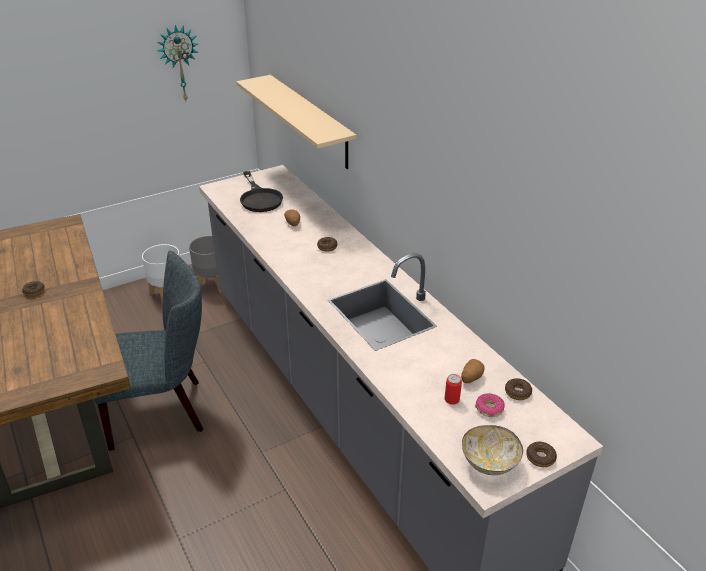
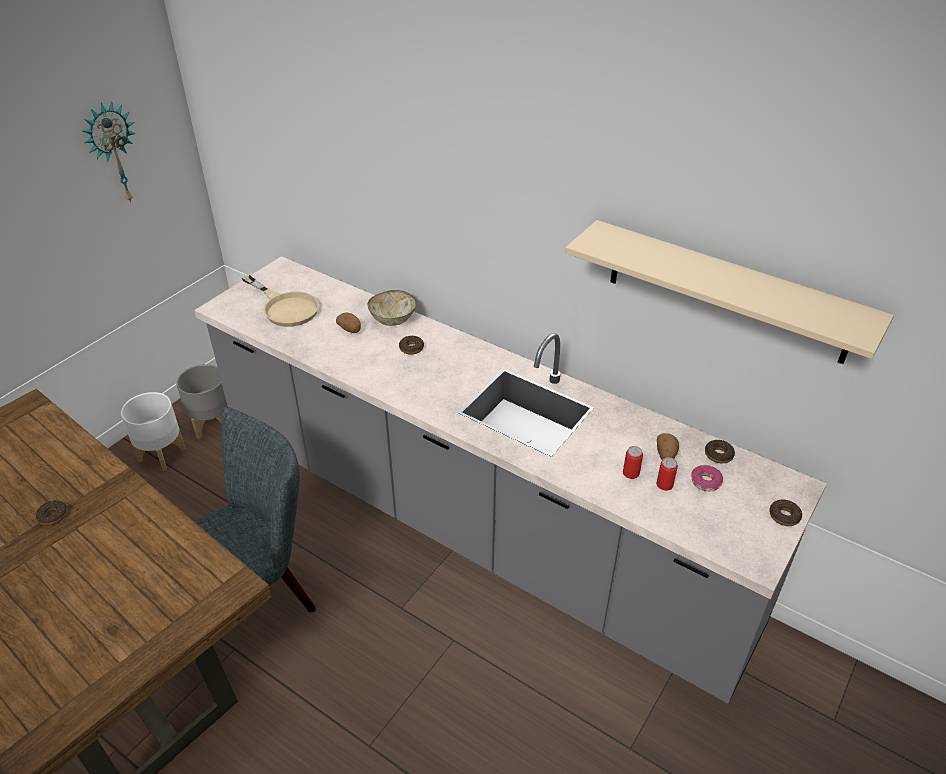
camera: 25 degrees left, 5 degrees up
(259, 198) = (285, 307): black frying pan -> beige frying pan
(310, 121) = (328, 198): beige shelf -> beige shelf (726, 292)
(430, 382) = (631, 473): none -> can
(490, 463) = (745, 540): bowl -> bowl (393, 319)

